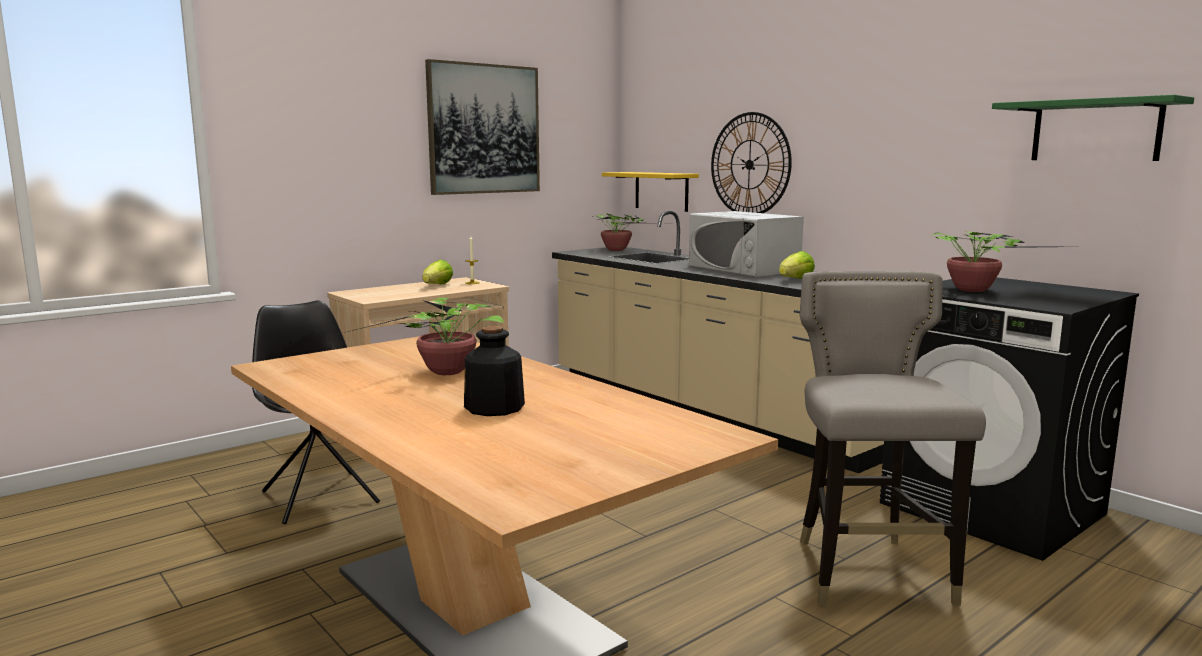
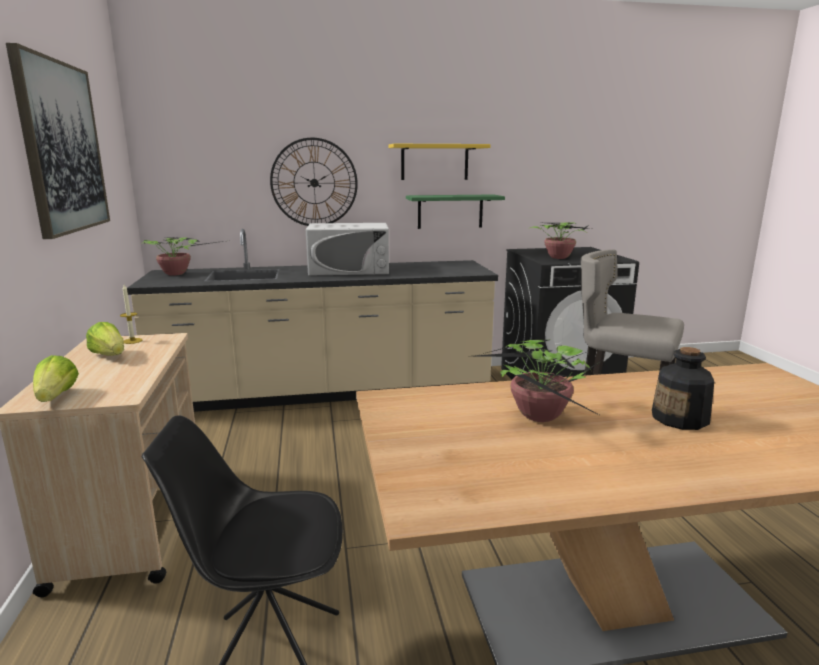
camera: 60 degrees left, 5 degrees up
(661, 191) = (206, 210): yellow shelf -> yellow shelf (434, 162)
(795, 280) = (417, 271): lettuce -> lettuce (56, 397)
(1095, 131) = (564, 159): green shelf -> green shelf (450, 211)

